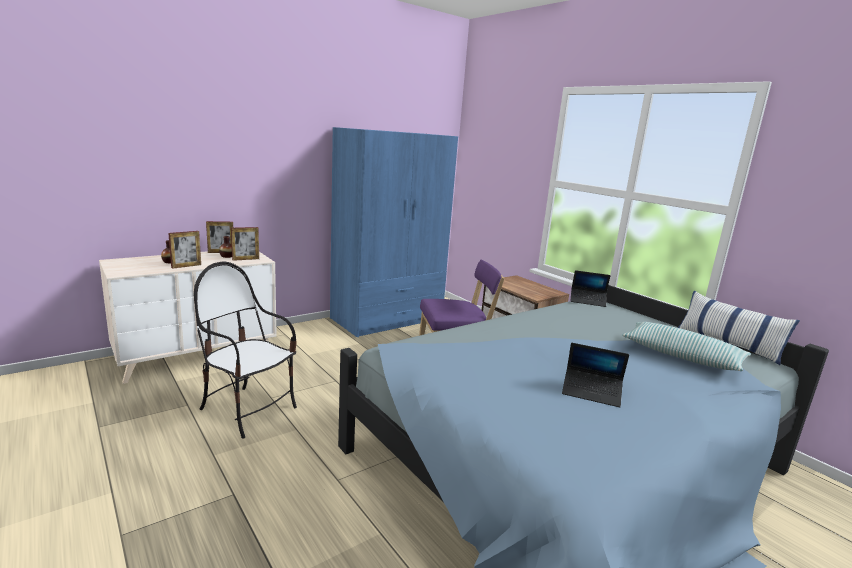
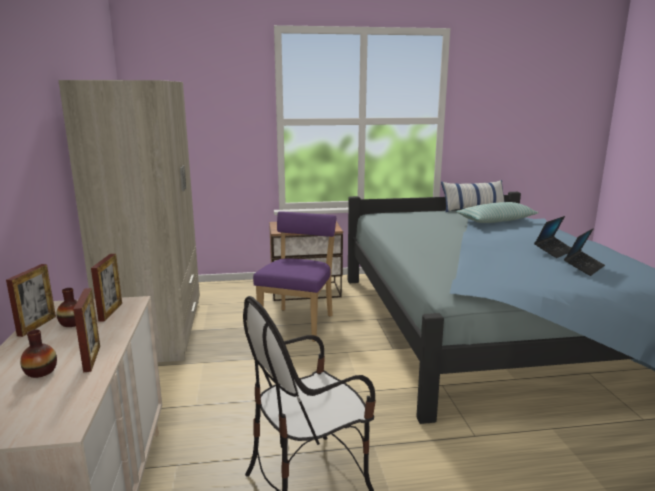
camera: 60 degrees left, 0 degrees up
(387, 319) = (157, 330): blue wardrobe -> beige wardrobe
(587, 301) = (377, 215): laptop -> laptop (583, 267)

